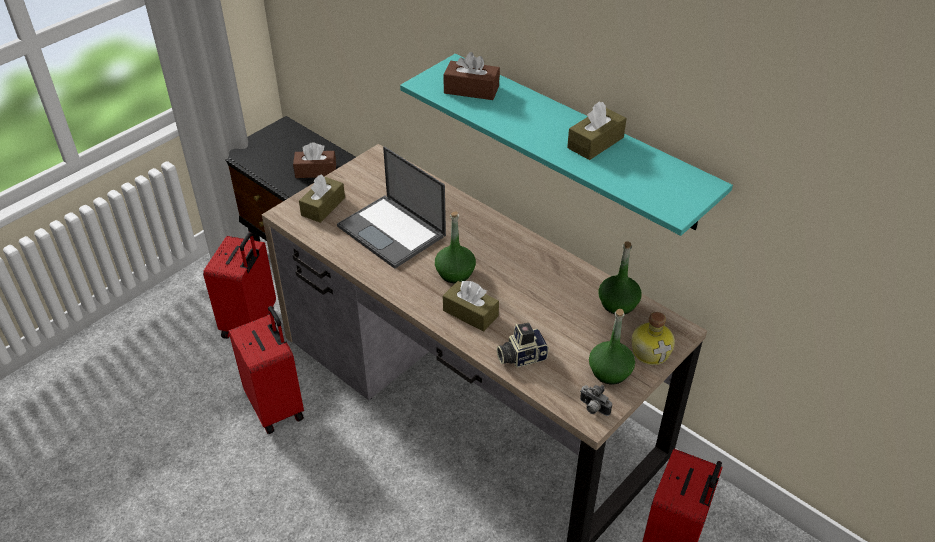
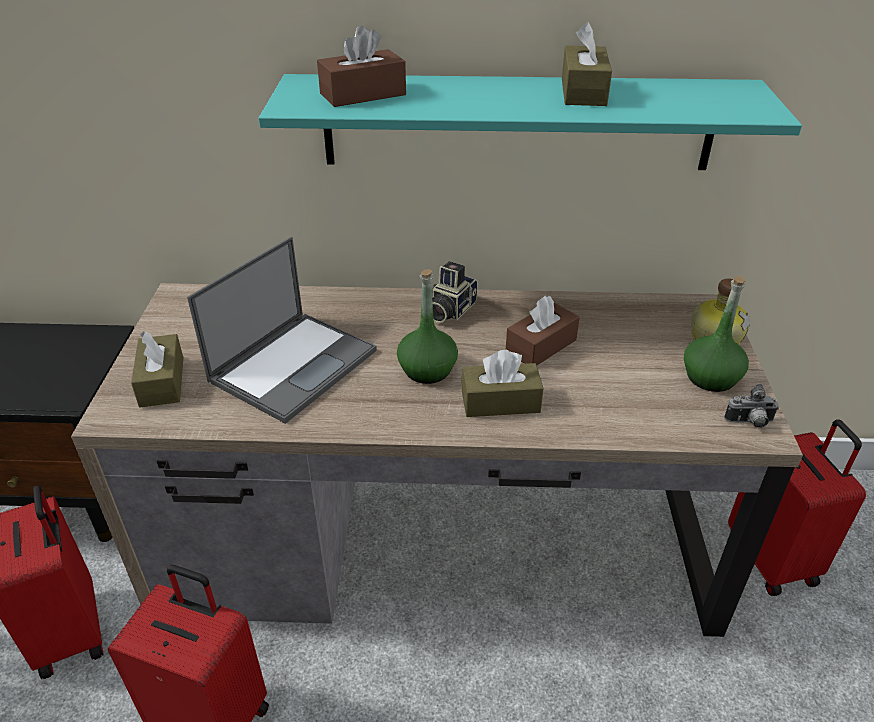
camera: 40 degrees left, 5 degrees down
(315, 171) = (74, 364): brown tissue box -> brown tissue box (541, 346)
(392, 231) = (294, 364): laptop -> laptop turned 60 degrees counterclockwise
(521, 356) = (612, 415): camera -> camera (449, 310)
(618, 304) = (626, 312): green bottle -> none

